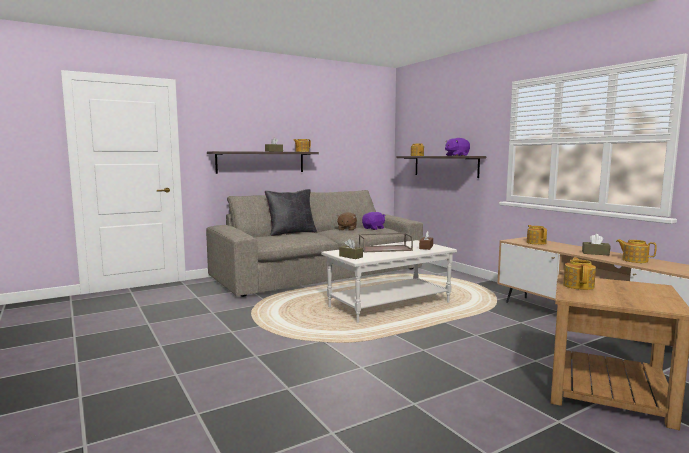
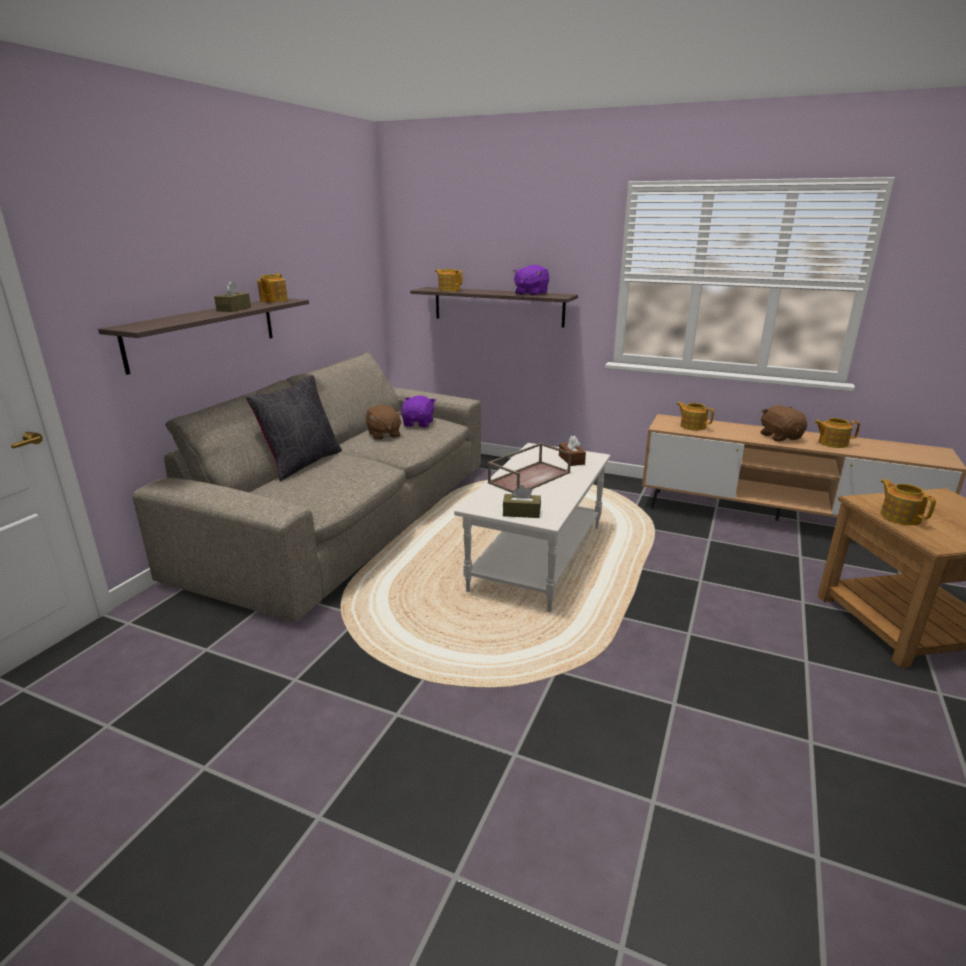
camera: 35 degrees left, 15 degrees up
(595, 253) = (780, 437): brown tissue box -> brown plush toy

